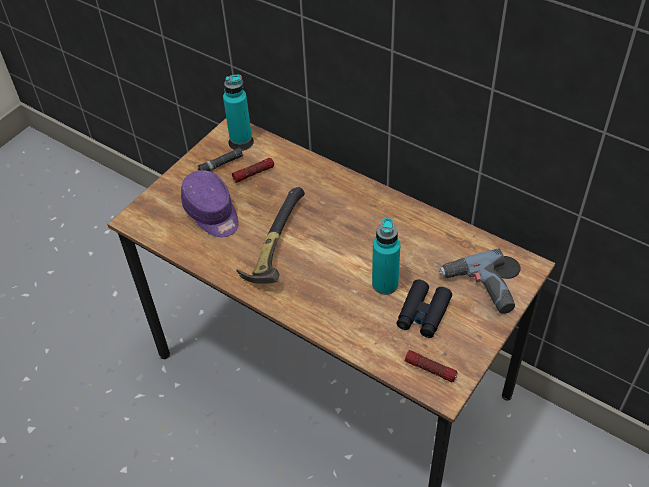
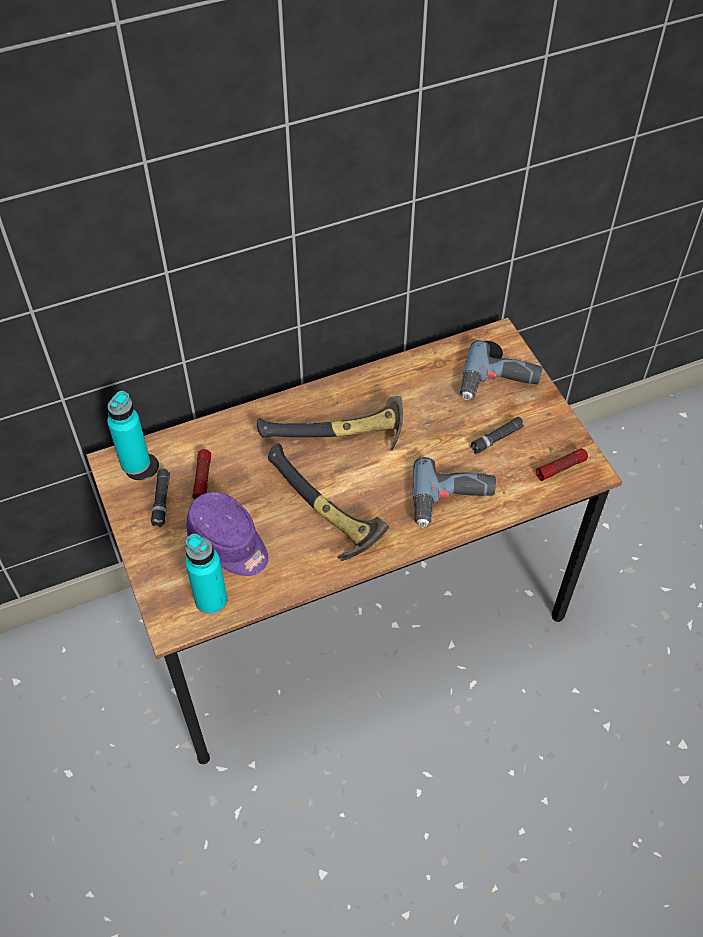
camera: 60 degrees left, 5 degrees up
(212, 213) = (229, 544): purple cap -> purple cap turned 45 degrees clockwise
(341, 315) = (452, 501): none -> power drill
(344, 221) = (337, 437): none -> hammer
(385, 284) = (441, 448): turquoise bottle -> turquoise bottle (211, 600)
(423, 313) = (496, 439): black binoculars -> black flashlight

